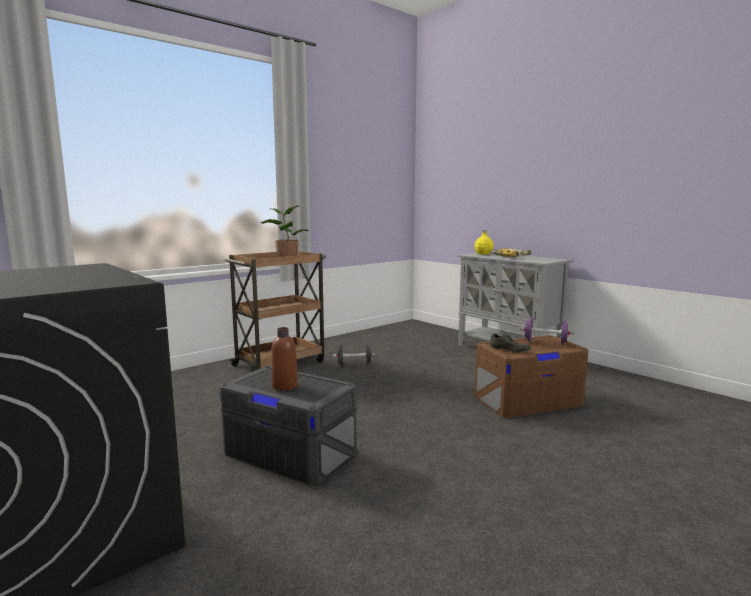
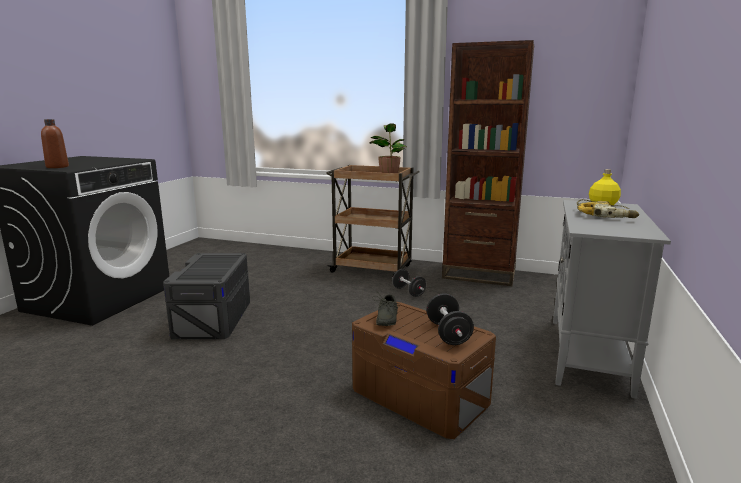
camera: 60 degrees right, 5 degrees up
(285, 386) = (203, 266): brown bottle -> brown bottle (57, 167)
(354, 339) = (479, 274): none -> brown bookcase
(545, 342) = (448, 333): purple dumbbell -> black dumbbell

